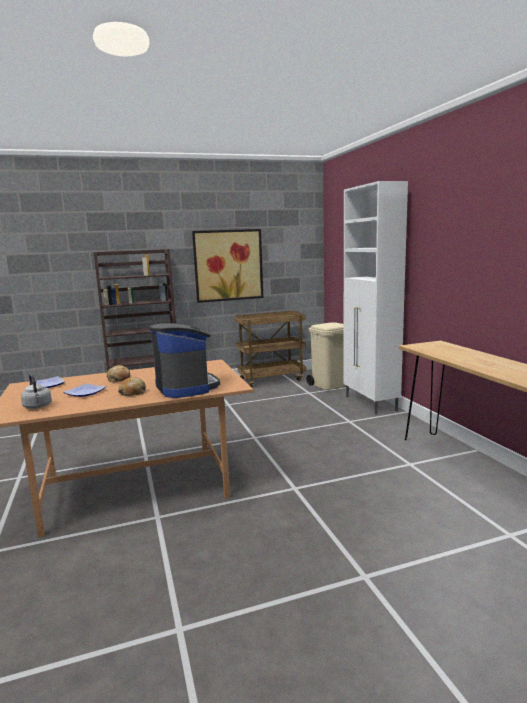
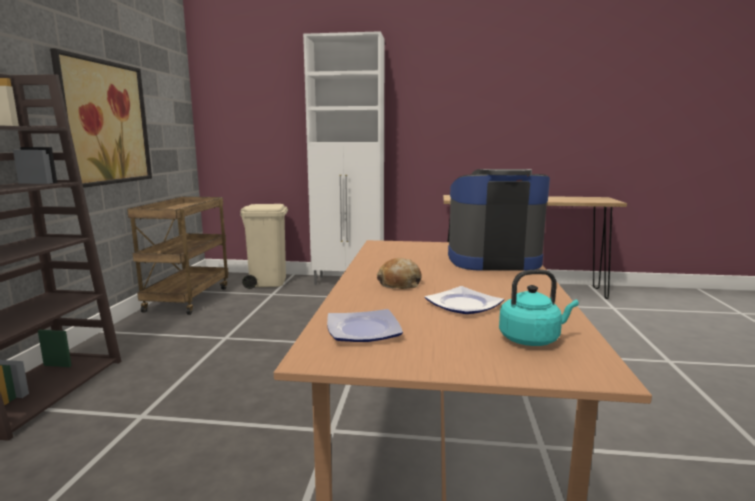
camera: 65 degrees left, 0 degrees up
(38, 407) = (532, 339): grey kettle -> turquoise kettle
(133, 392) = (494, 281): bread -> none

